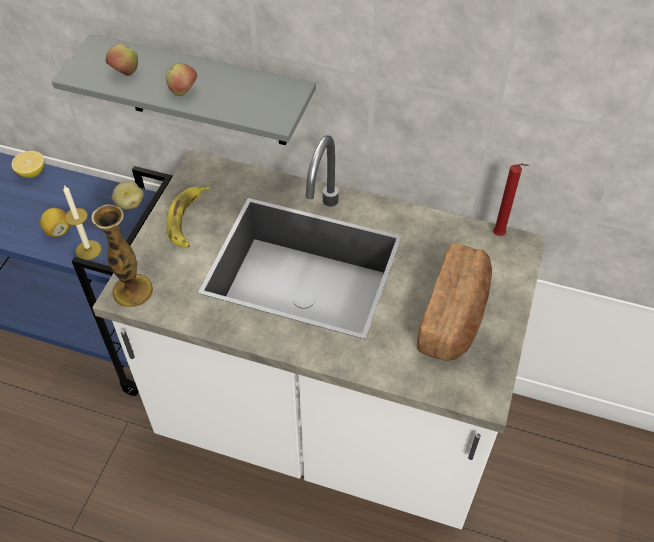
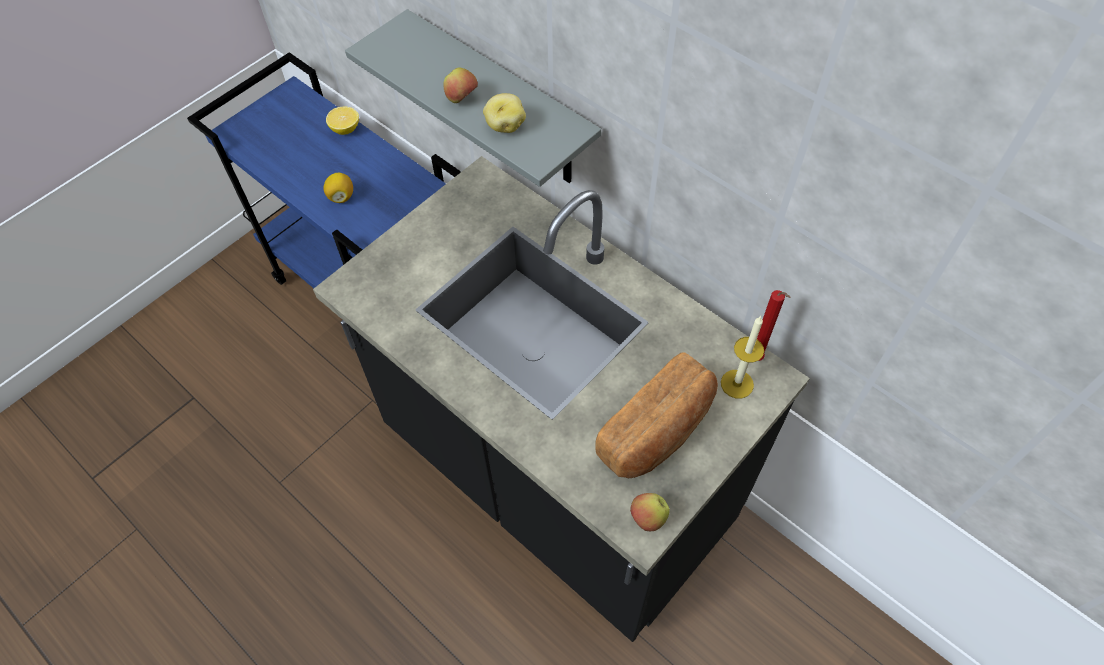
camera: 25 degrees right, 5 degrees up
(88, 250) = (359, 226): candle -> candle (737, 384)
(125, 73) = (417, 61): apple -> apple (648, 518)
(129, 203) = (418, 190): potato -> potato (505, 125)
(132, 290) = (356, 285): vase -> none
(188, 220) = (443, 230): banana -> none
(327, 426) = (555, 479): white counter -> black counter

